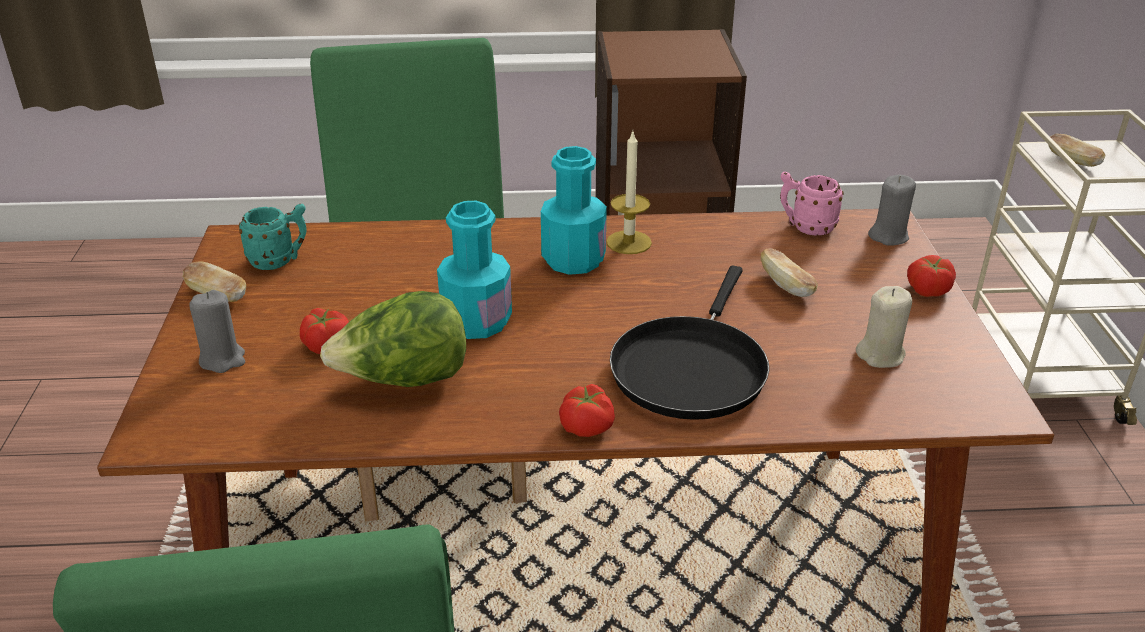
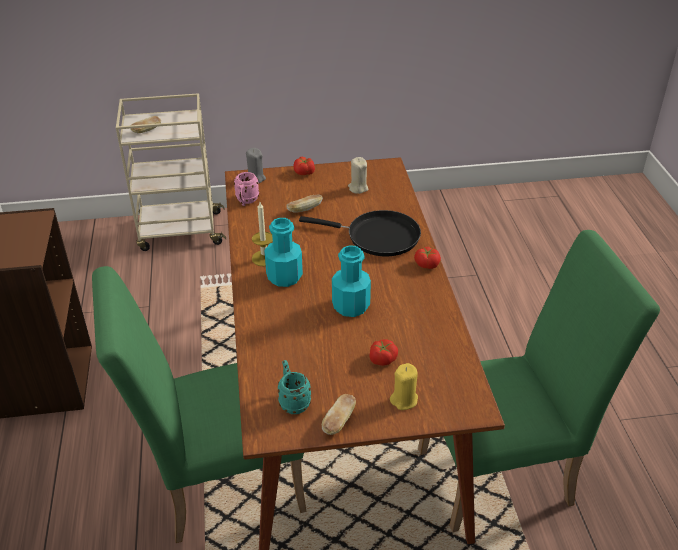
camera: 95 degrees left, 5 degrees up
(222, 359) = (404, 400): grey candle -> yellow candle
(404, 381) = (408, 324): lettuce -> none

